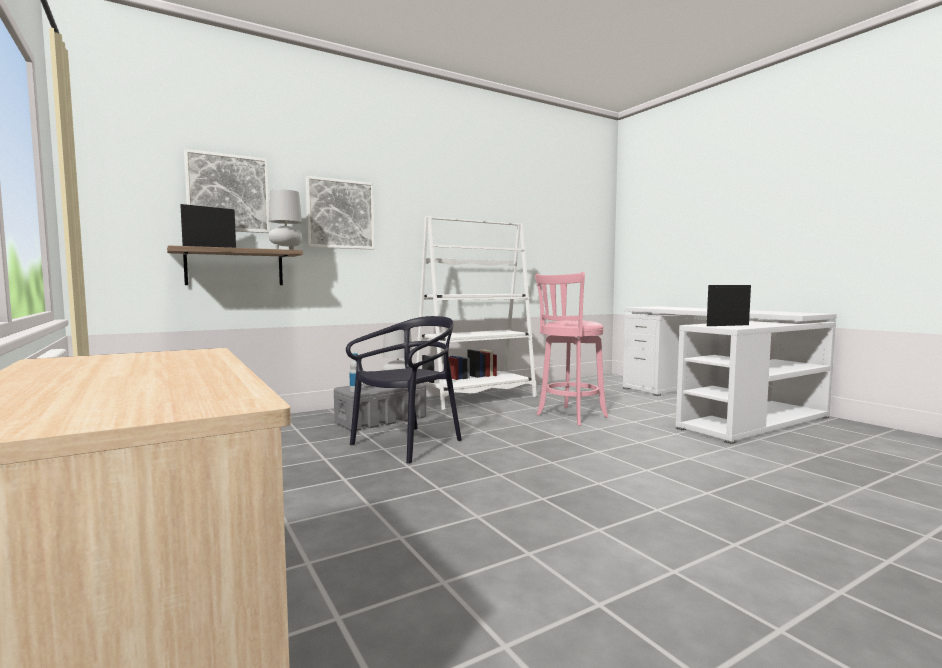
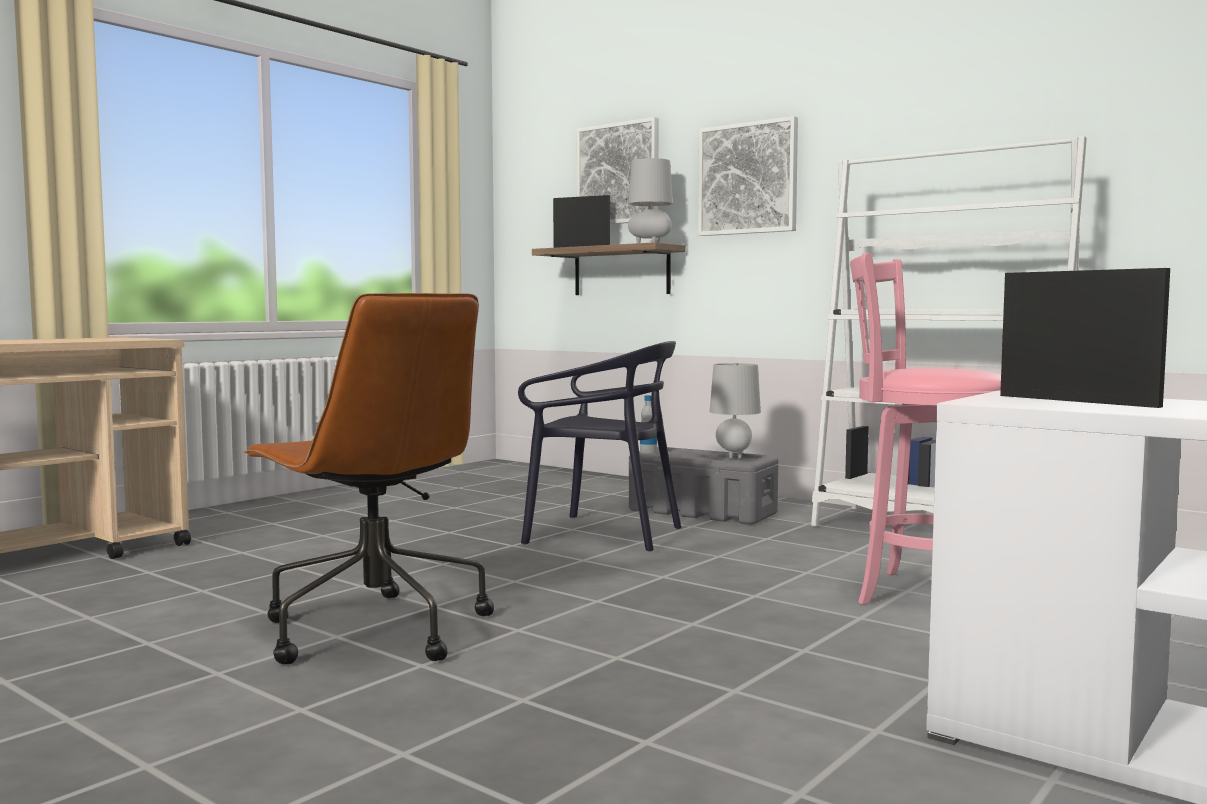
camera: 70 degrees right, 0 degrees up
(587, 518) = (373, 629): none -> brown office chair

